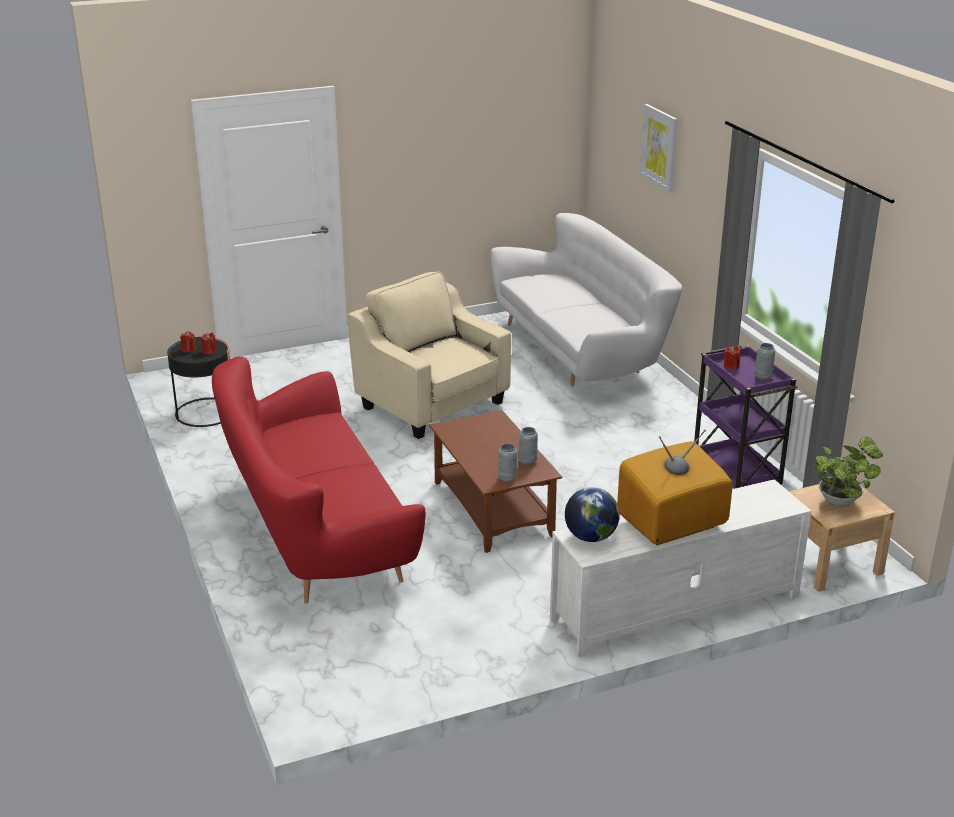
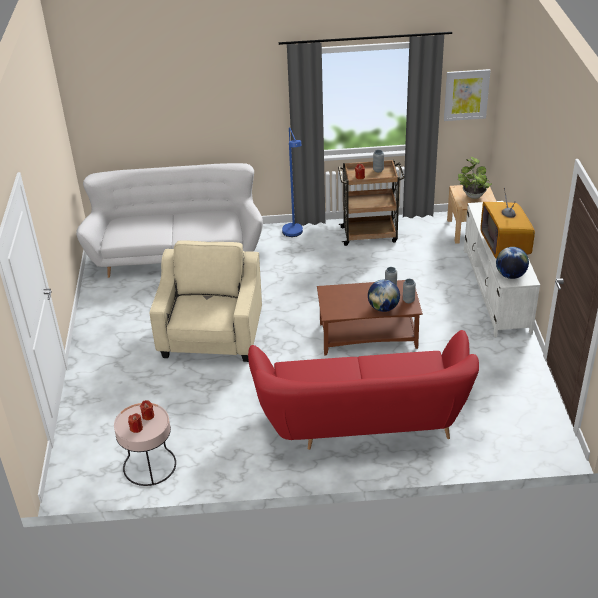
camera: 70 degrees left, 10 degrees up
(205, 412) = (149, 466): black side table -> pink side table
(432, 404) = (212, 337): beige armchair -> beige armchair turned 120 degrees clockwise
(479, 462) = (383, 308): none -> globe
(659, 147) = (180, 88): picture -> picture (466, 94)
(686, 418) = (294, 234): none -> blue floor lamp
(736, 474) = (370, 234): purple cart -> brown cart

